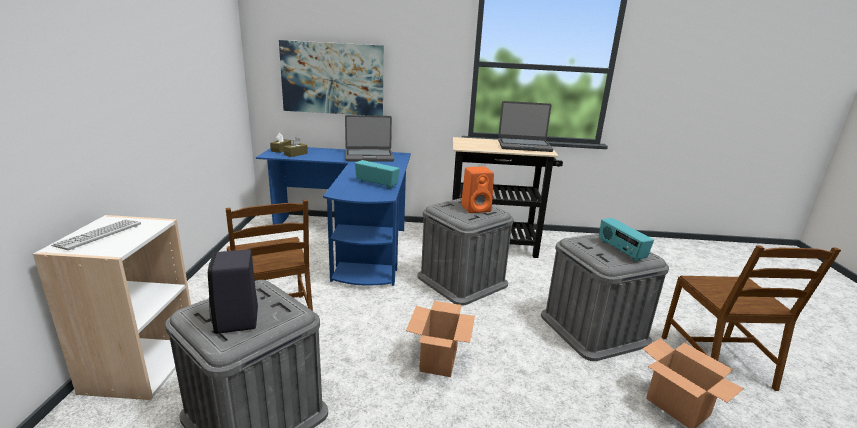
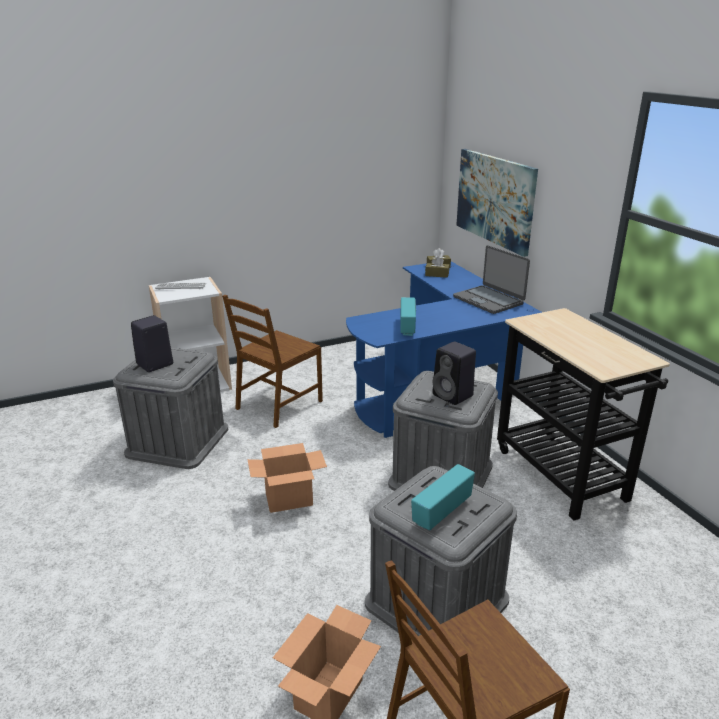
camera: 65 degrees right, 5 degrees up
(476, 208) = (454, 396): orange speaker -> black speaker
(524, 146) = (608, 352): laptop -> none

